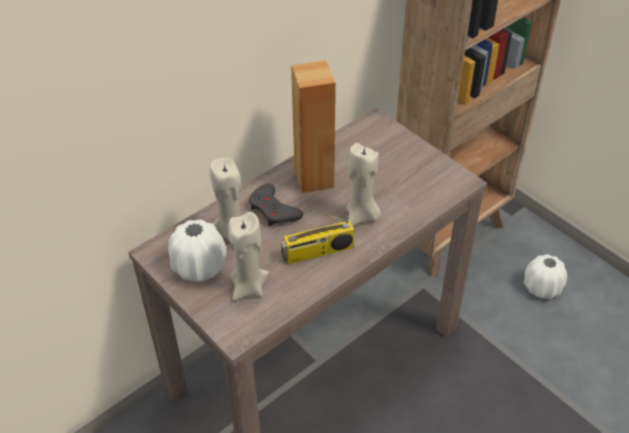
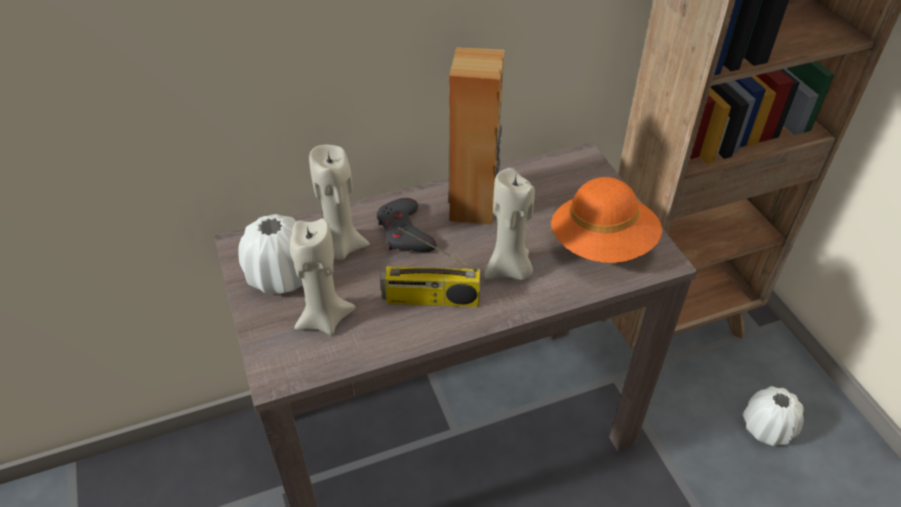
camera: 20 degrees right, 0 degrees up
(417, 181) = (602, 245): none -> orange hat

